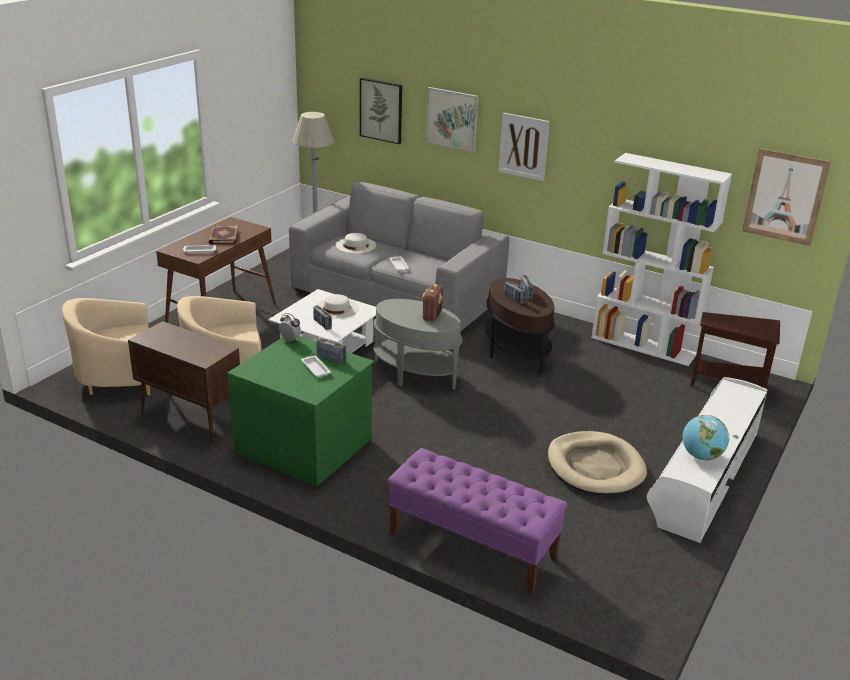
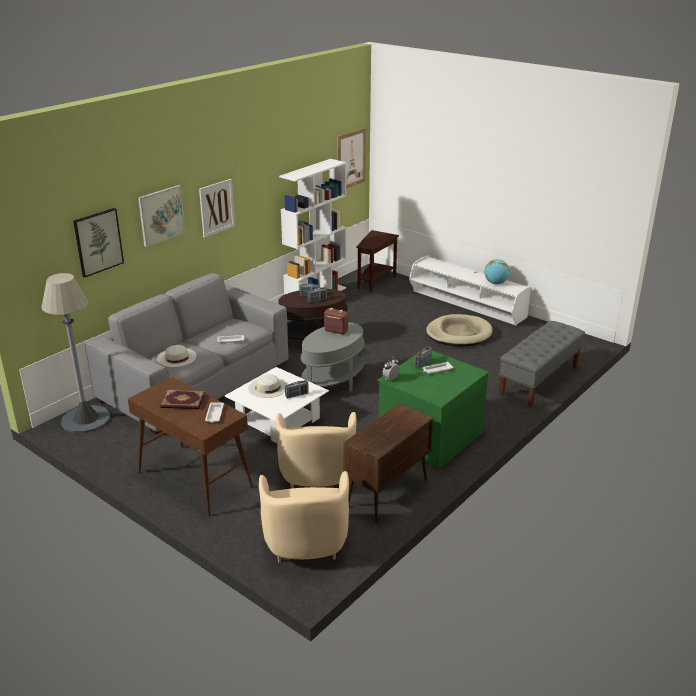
camera: 80 degrees left, 0 degrees up
(472, 545) = (538, 381): purple bench -> grey bench

